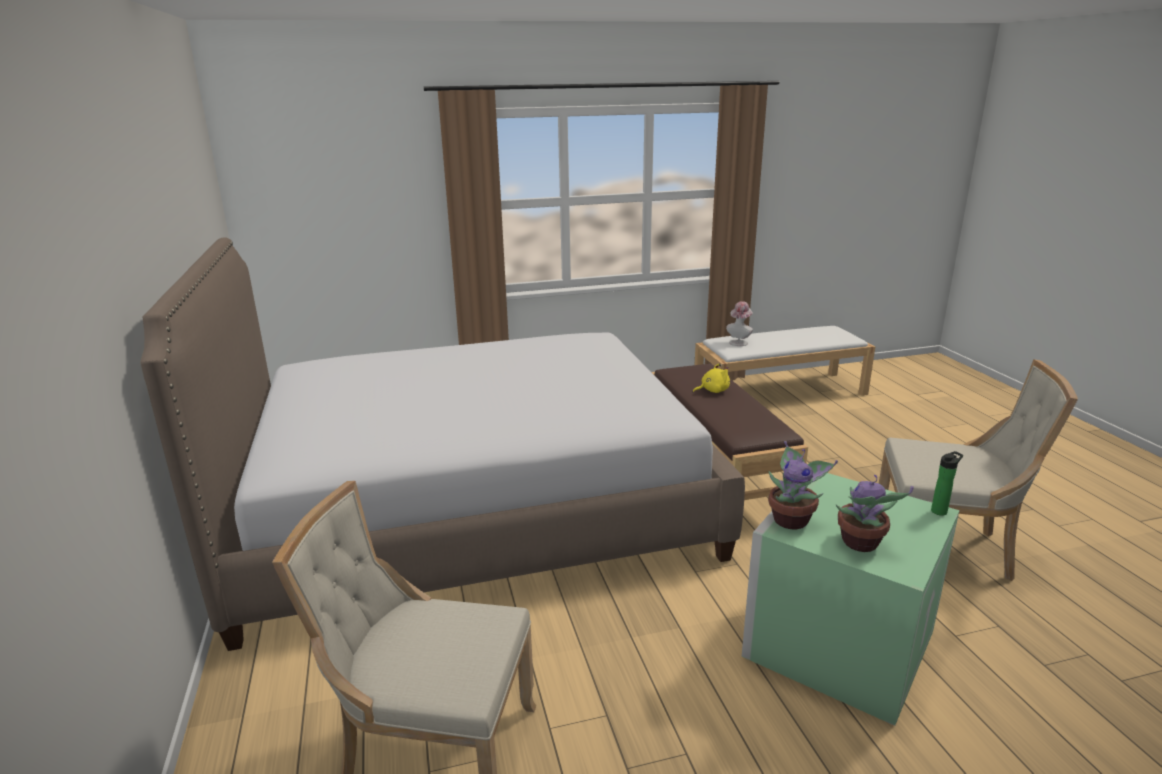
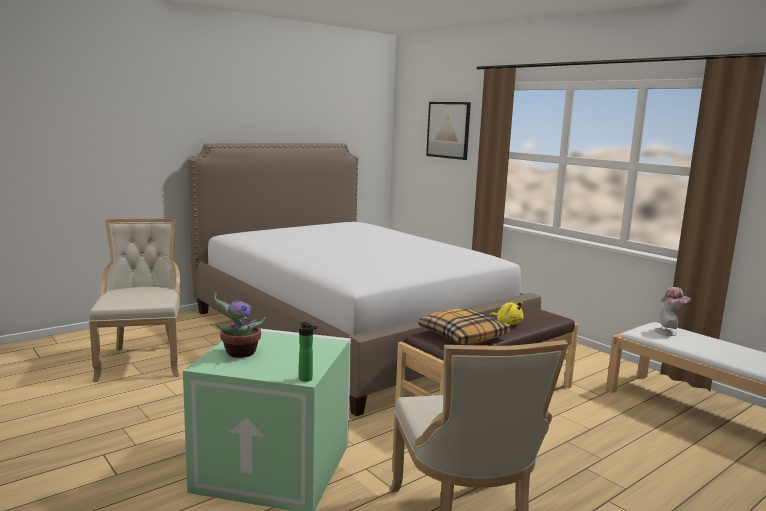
camera: 65 degrees right, 10 degrees down
(364, 183) = (448, 130): none -> picture
(743, 419) = (463, 335): none -> pillow
(792, 520) = (262, 335): potted plant -> none

